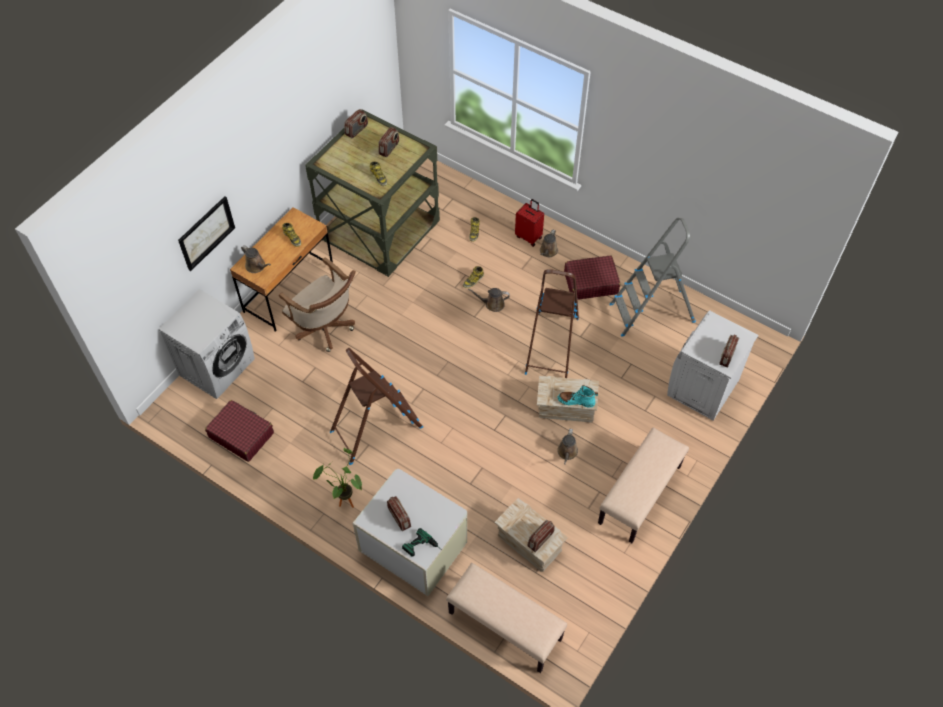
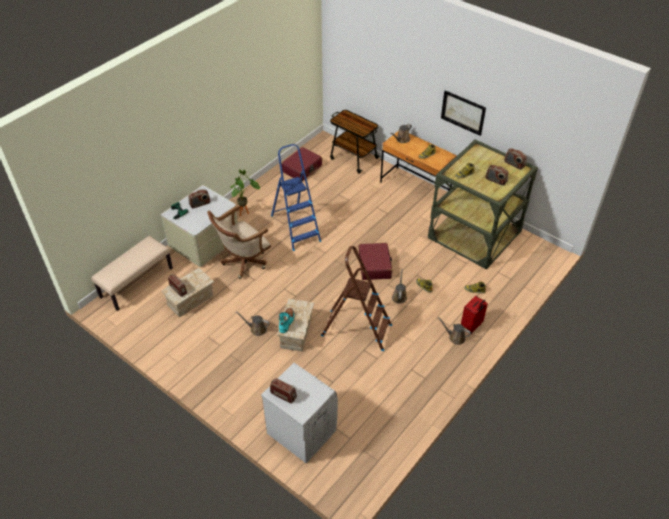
camera: 95 degrees right, 10 degrees down
(206, 233) = (397, 87): picture -> picture (463, 112)
(217, 367) = (353, 158): white washing machine -> cart
(326, 330) = (380, 205): office chair -> office chair (243, 263)
(377, 429) = (295, 228): brown step ladder -> blue step ladder
(590, 283) = (420, 364): red suitcase -> red suitcase (374, 265)
(640, 495) = (210, 370): beige bench -> none
(651, 313) = (385, 405): grey step ladder -> none

